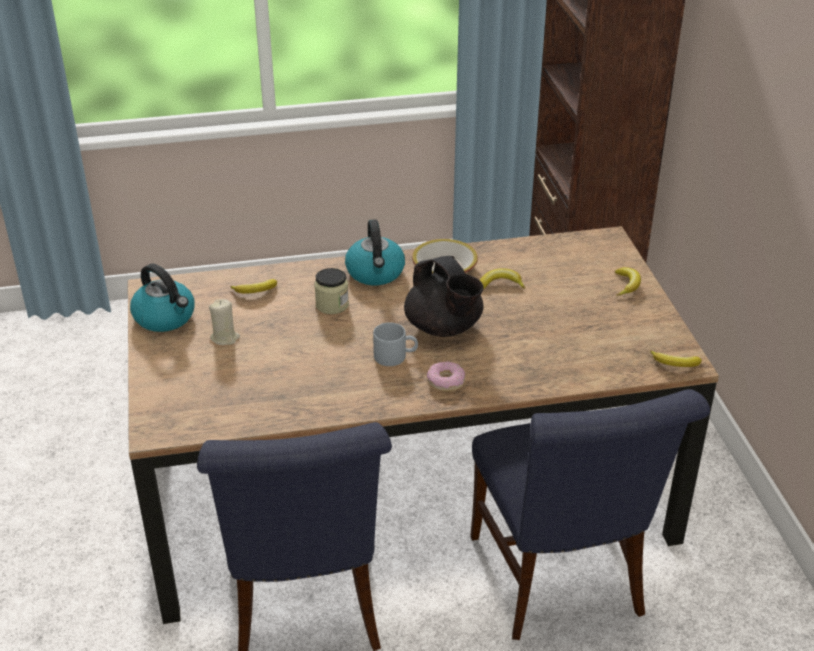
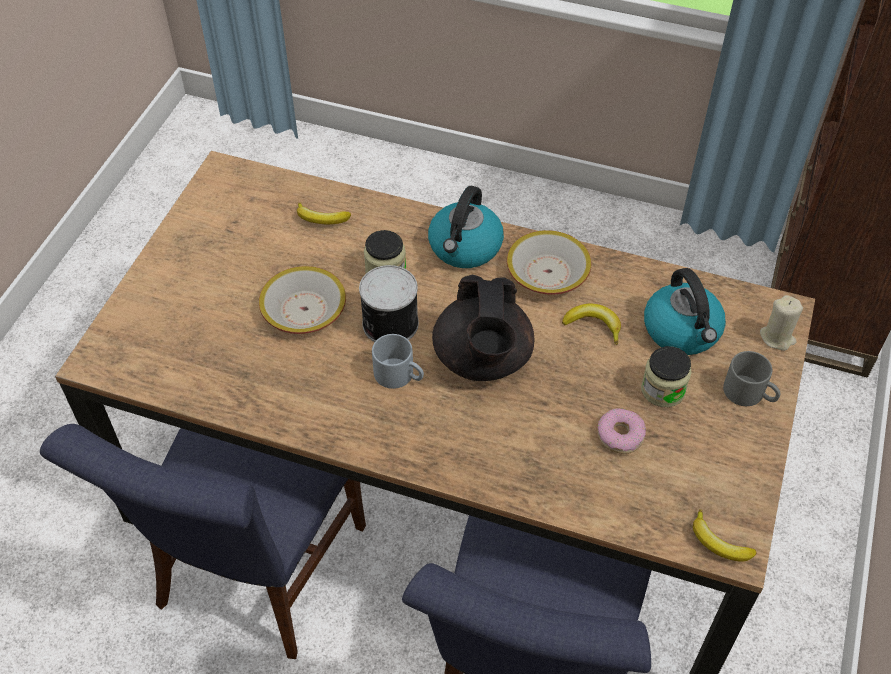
camera: 30 degrees right, 15 degrees up
(165, 317) = (210, 216): kettle -> kettle (682, 331)
(225, 338) = (246, 269): beige candle -> beige candle (777, 337)
(292, 345) = (304, 310): none -> bowl
(361, 331) = (388, 323): none -> can
(446, 381) = (428, 437): donut -> donut (620, 435)
(573, 302) = (663, 390): none -> jar
(626, 285) = (750, 393): banana -> grey mug

